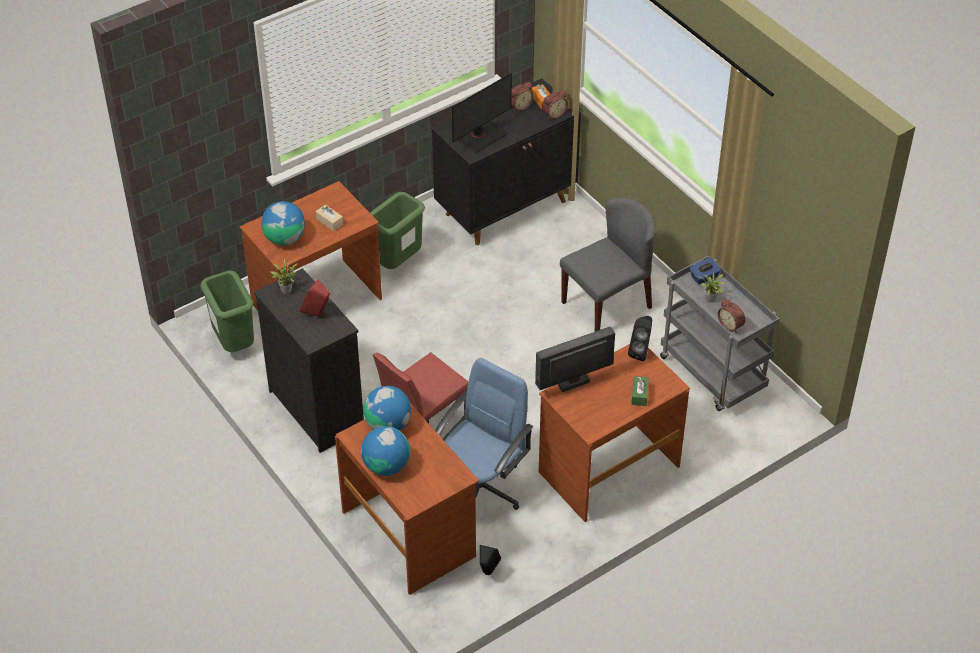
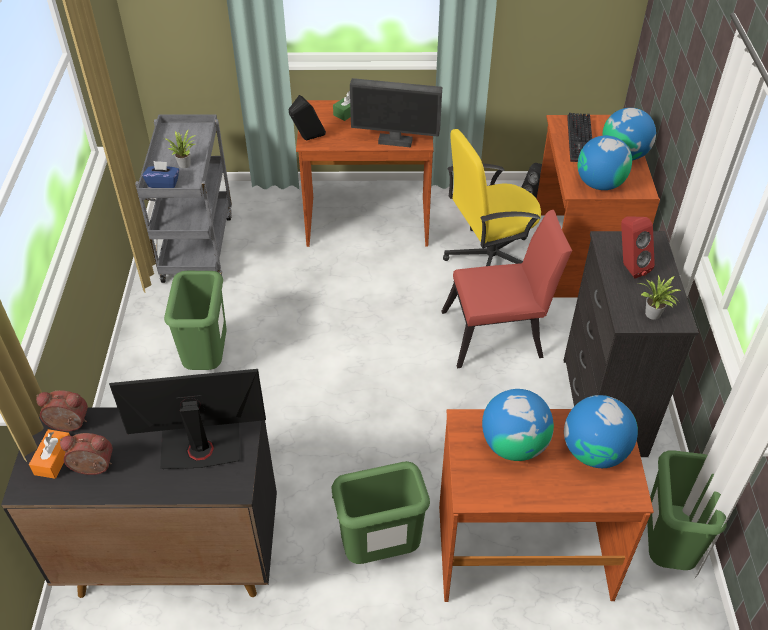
camera: 145 degrees left, 0 degrees up
(329, 222) = (513, 445): beige tissue box -> globe
(430, 464) = (581, 140): none -> keyboard
(480, 487) = (488, 258): blue office chair -> yellow office chair
(607, 304) = (207, 359): grey chair -> green trash can
(731, 325) = (198, 137): alarm clock -> none

